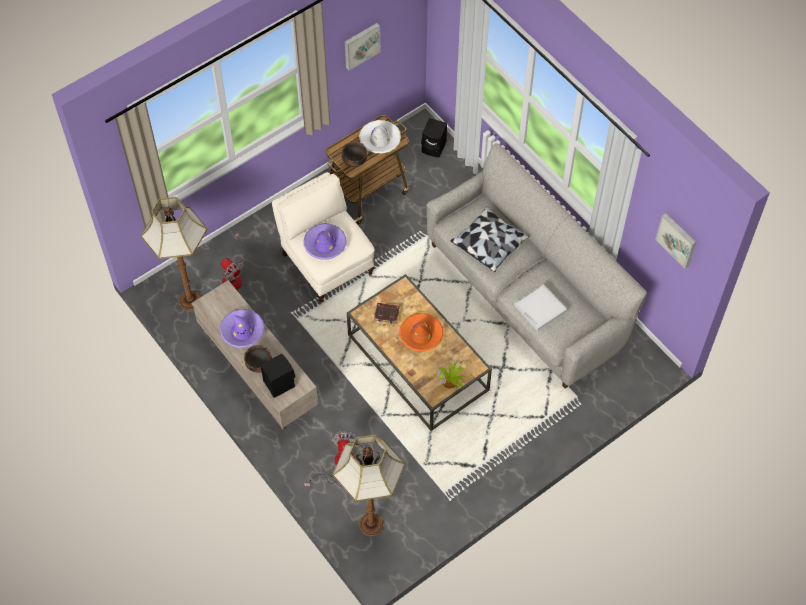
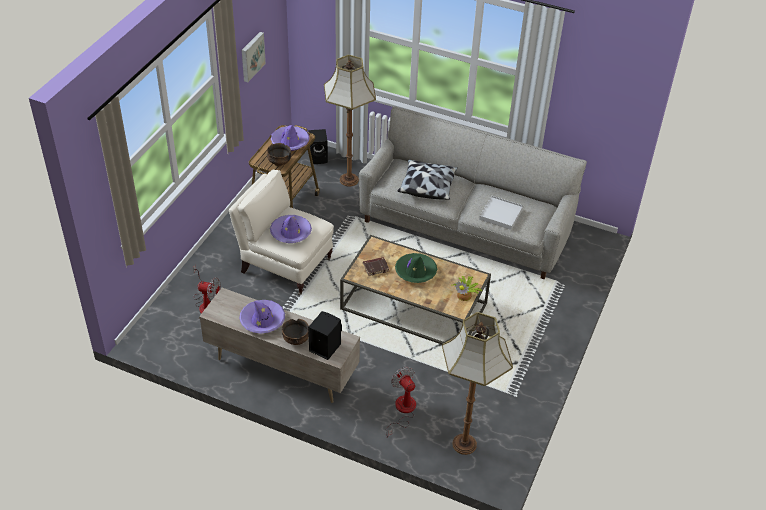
camera: 30 degrees left, 15 degrees down
(191, 300) = (179, 336): floor lamp -> floor lamp (349, 179)
(379, 140) = (290, 142): white hat -> purple hat
(421, 335) = (415, 272): orange hat -> green hat
(677, 239) = (605, 93): picture -> none

